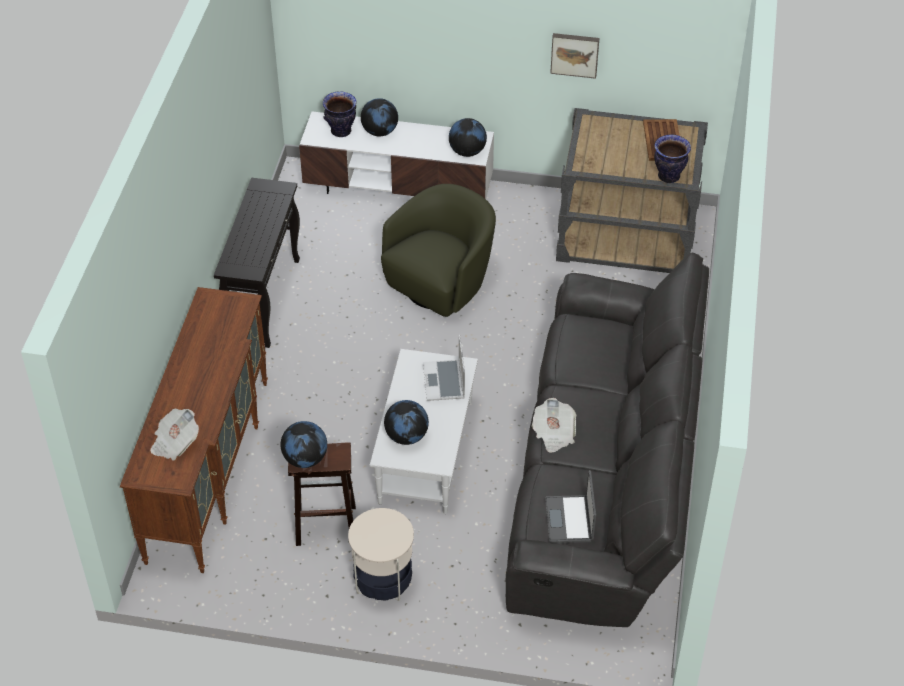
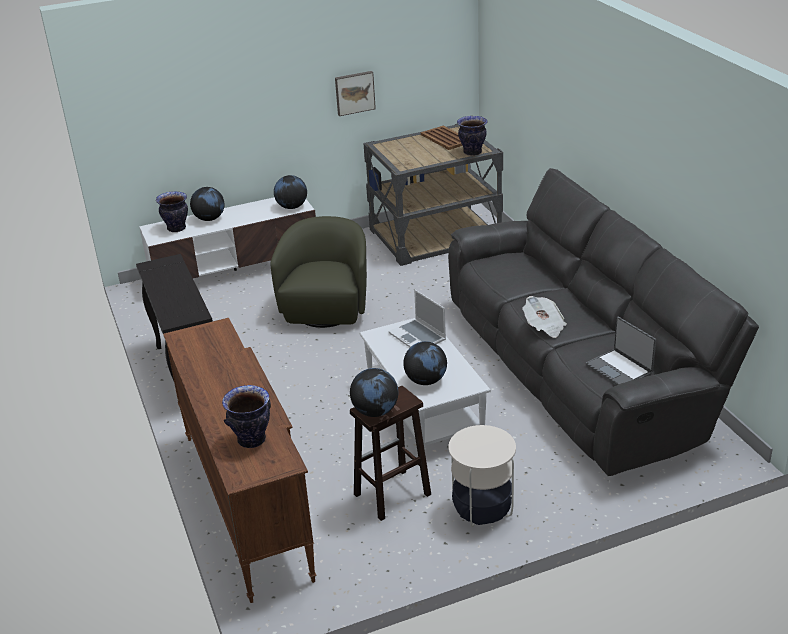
camera: 30 degrees left, 15 degrees down
(175, 443) = (252, 440): newspaper -> vase

